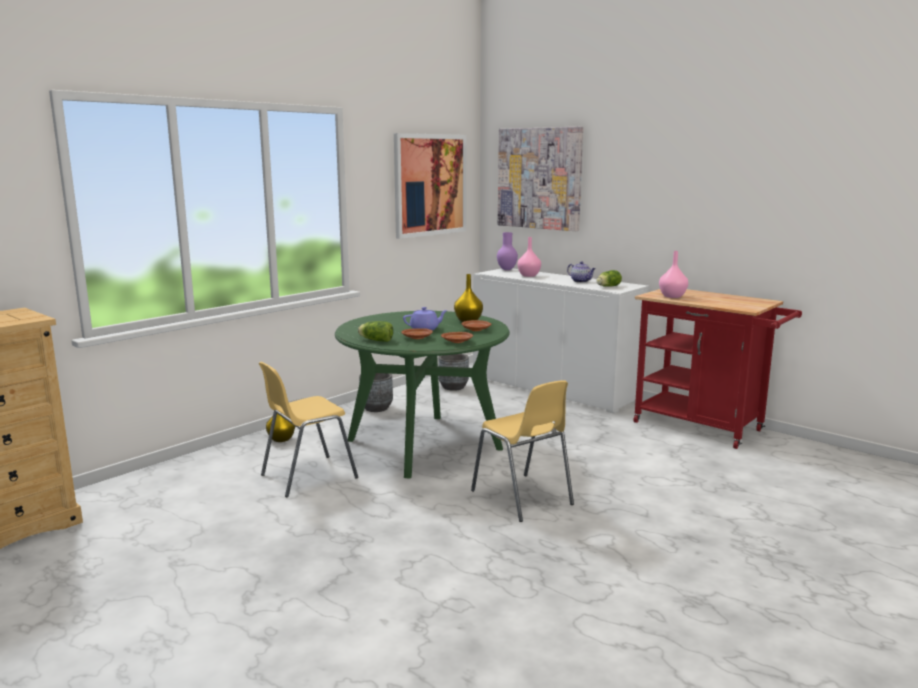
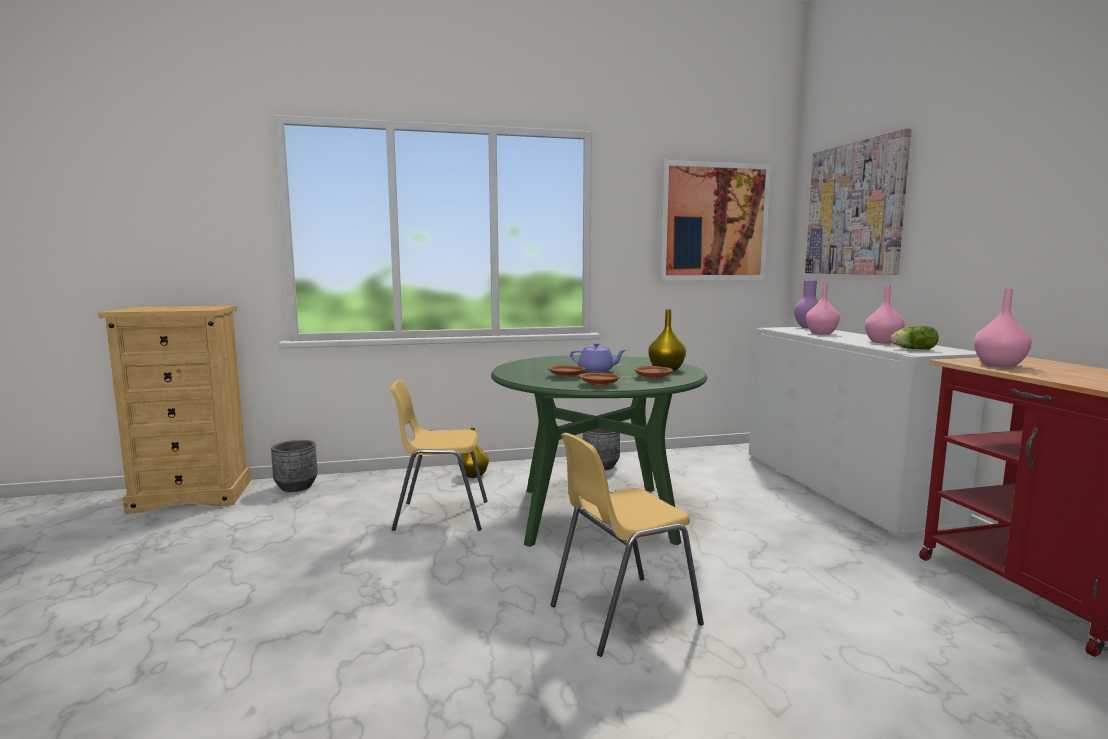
camera: 35 degrees right, 5 degrees down
(375, 340) = (519, 373): lettuce -> none
(453, 387) = (712, 462): grey planter -> grey planter (296, 487)
(522, 498) = (622, 614): yellow chair -> yellow chair turned 60 degrees clockwise
(581, 281) = (883, 342): teapot -> pink vase

